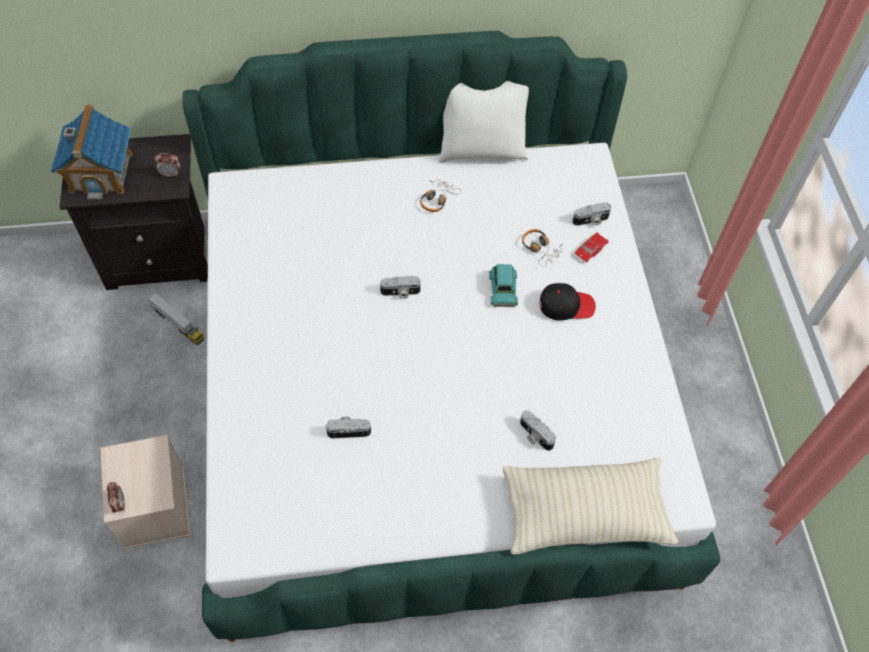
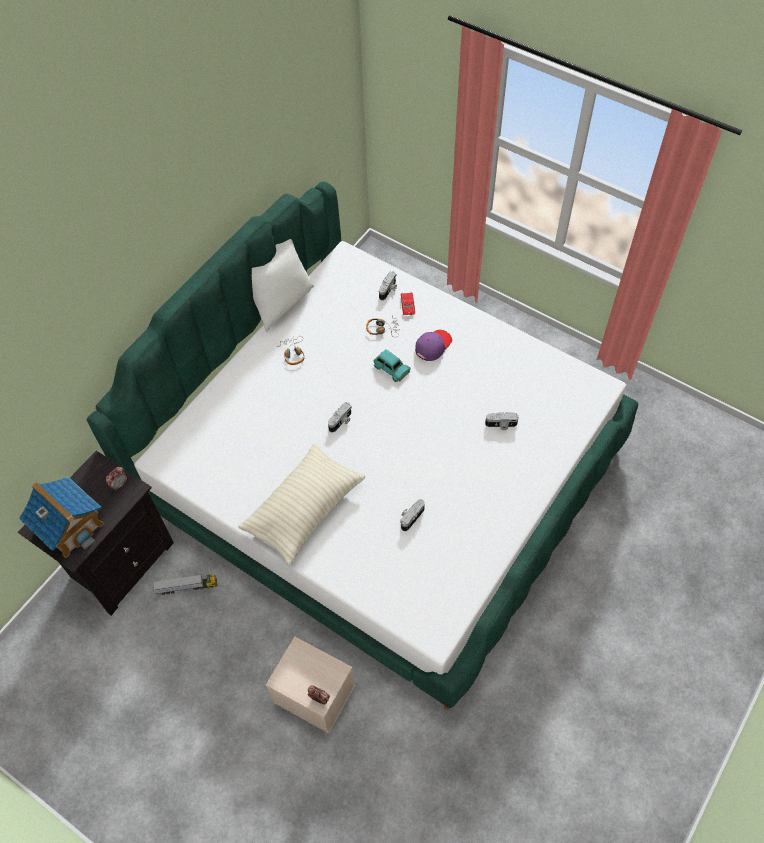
camera: 45 degrees left, 0 degrees up
(566, 305) = (433, 346): black cap -> purple cap
(584, 513) = (568, 437): beige pillow -> beige pillow (304, 509)

